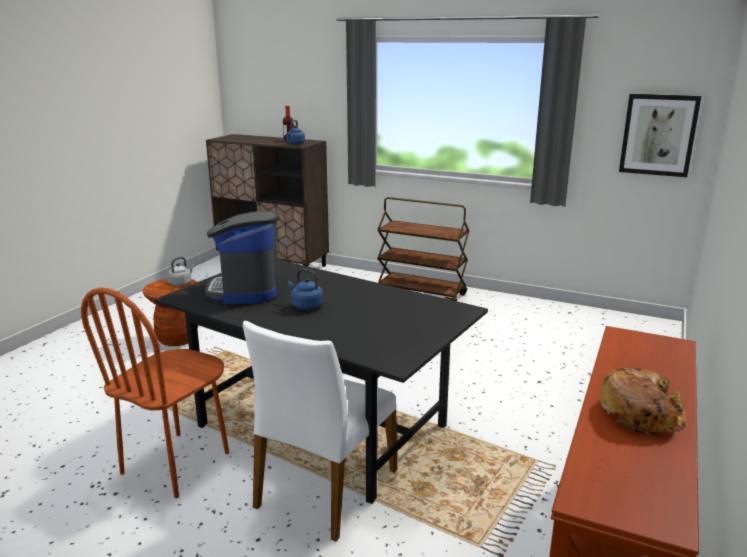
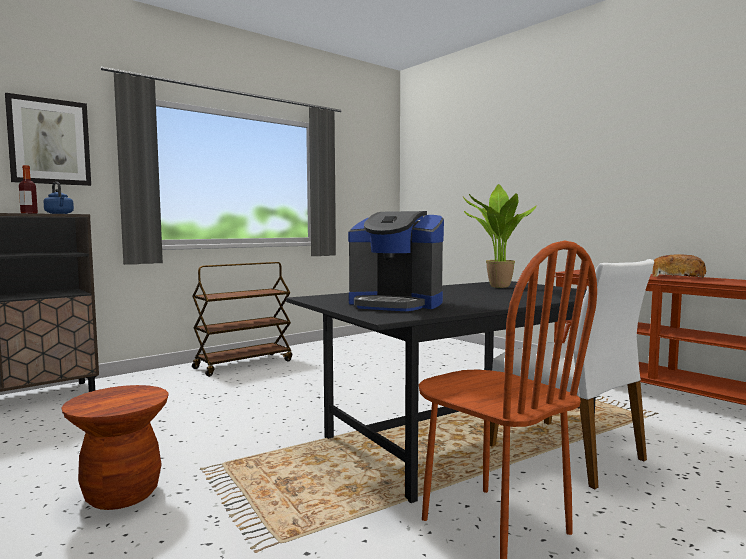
camera: 65 degrees left, 15 degrees down
(181, 283) = (117, 392): grey kettle -> none
(305, 306) = (464, 297): blue kettle -> none
(406, 310) = (496, 286): none -> potted plant
(658, 135) = (373, 198): picture -> picture (49, 142)

